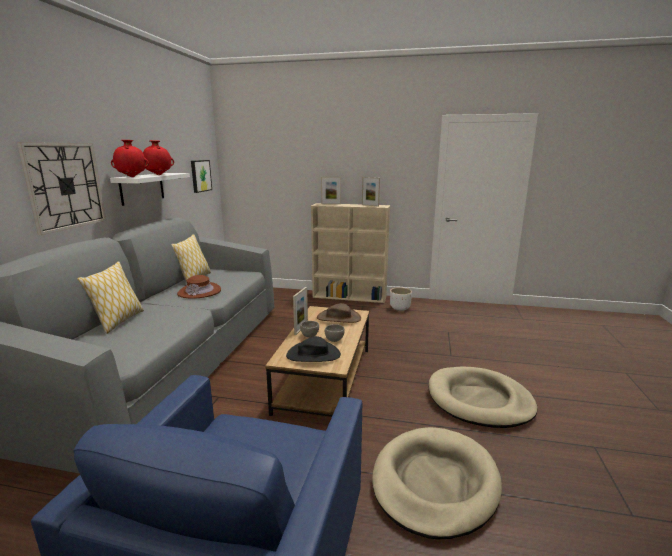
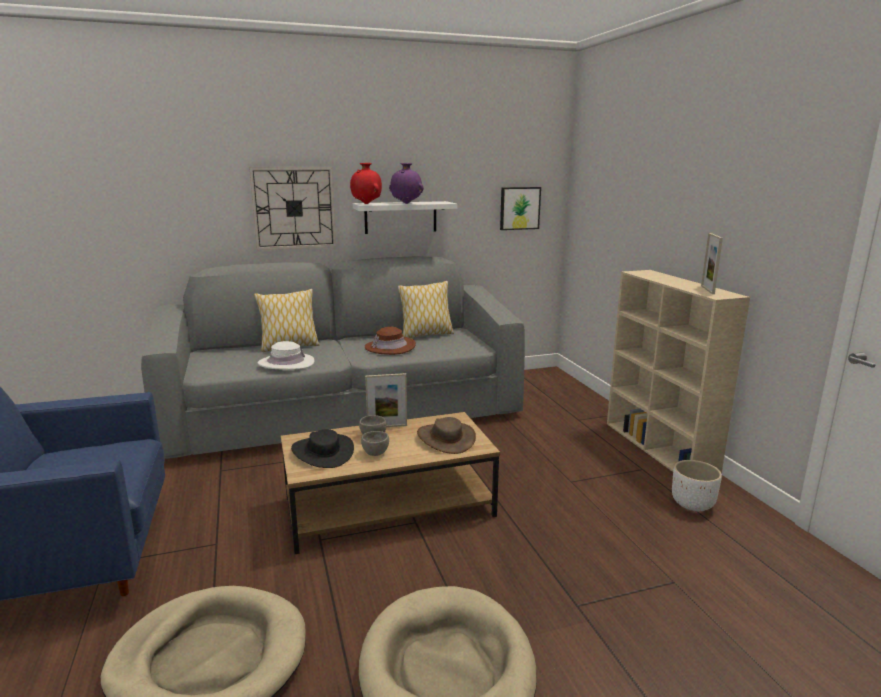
camera: 60 degrees right, 0 degrees up
(159, 175) = (406, 203): red vase -> purple vase
(162, 328) = (286, 363): none -> white hat
(331, 204) = (660, 275): picture frame -> none

